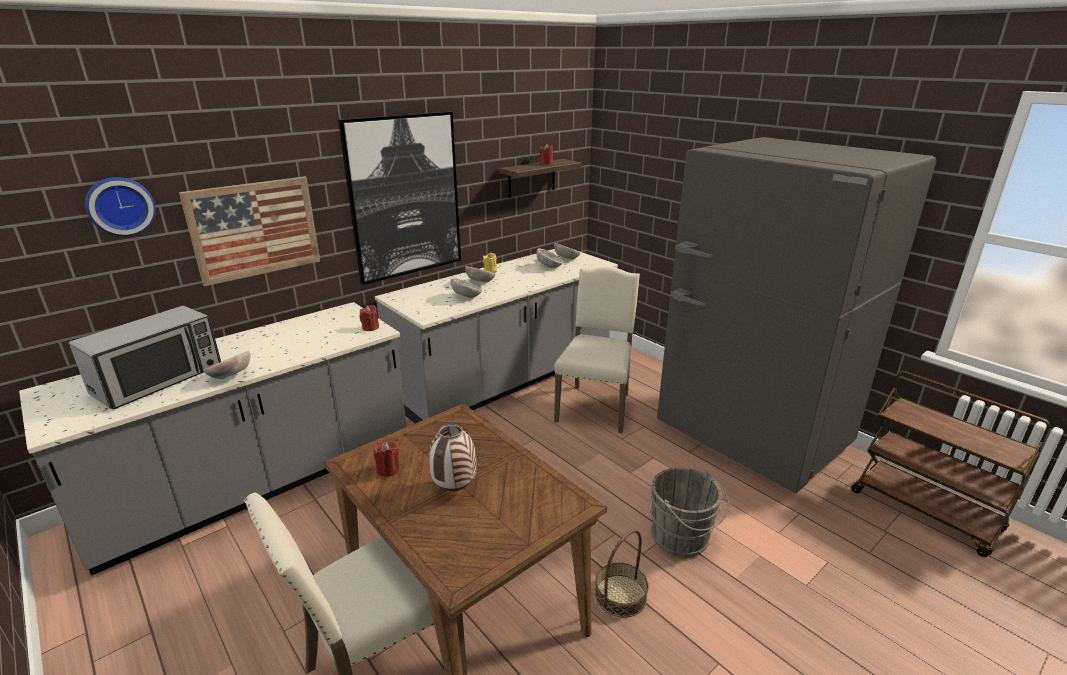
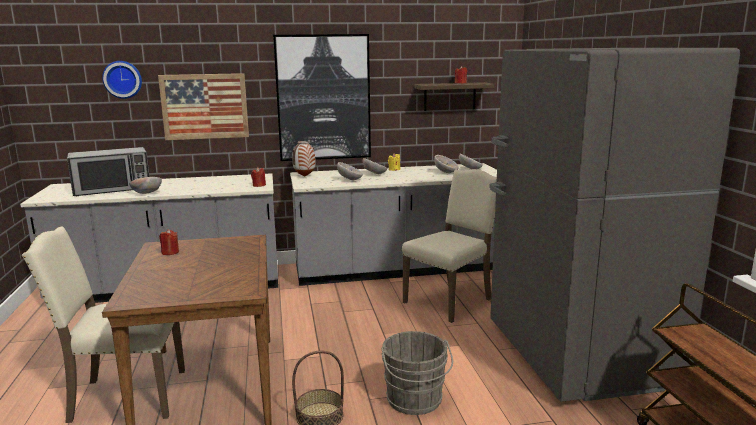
camera: 30 degrees right, 10 degrees down
(454, 488) = (191, 268): vase -> vase (304, 176)

